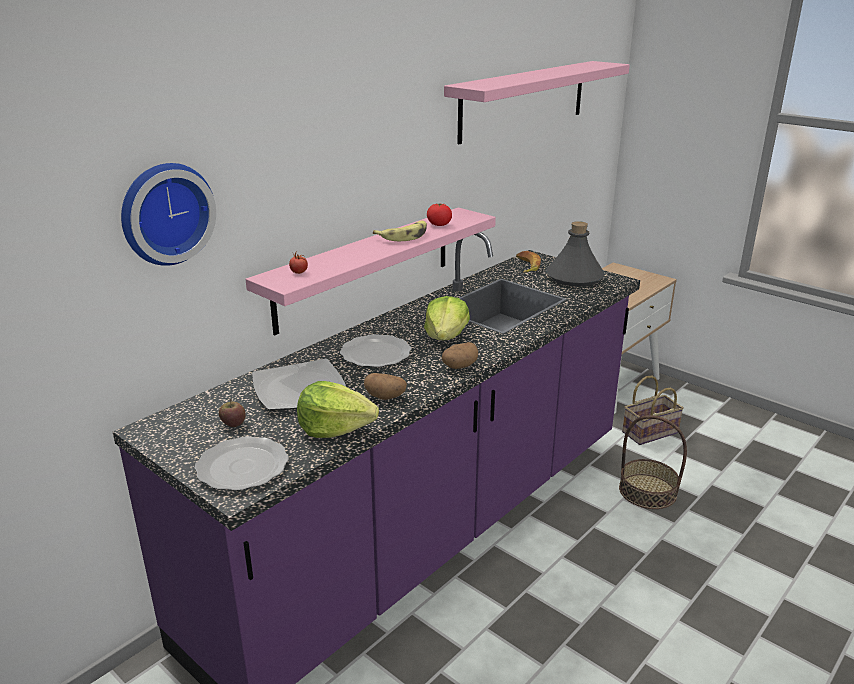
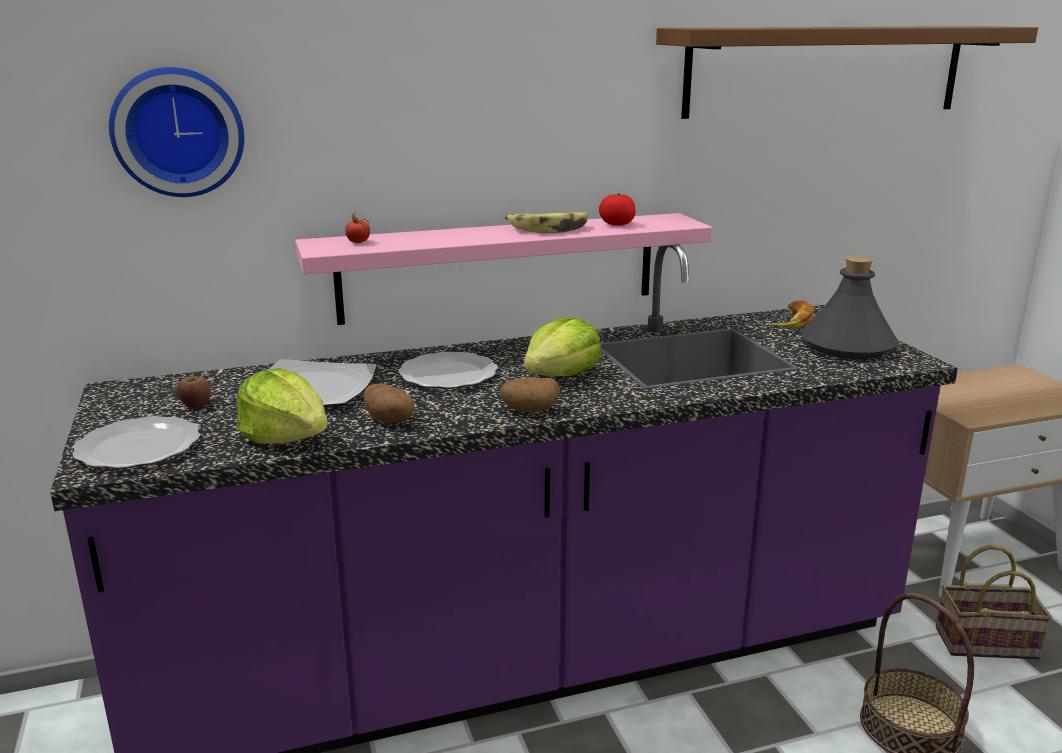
camera: 30 degrees right, 5 degrees down
(524, 100) = (826, 70): pink shelf -> brown shelf

